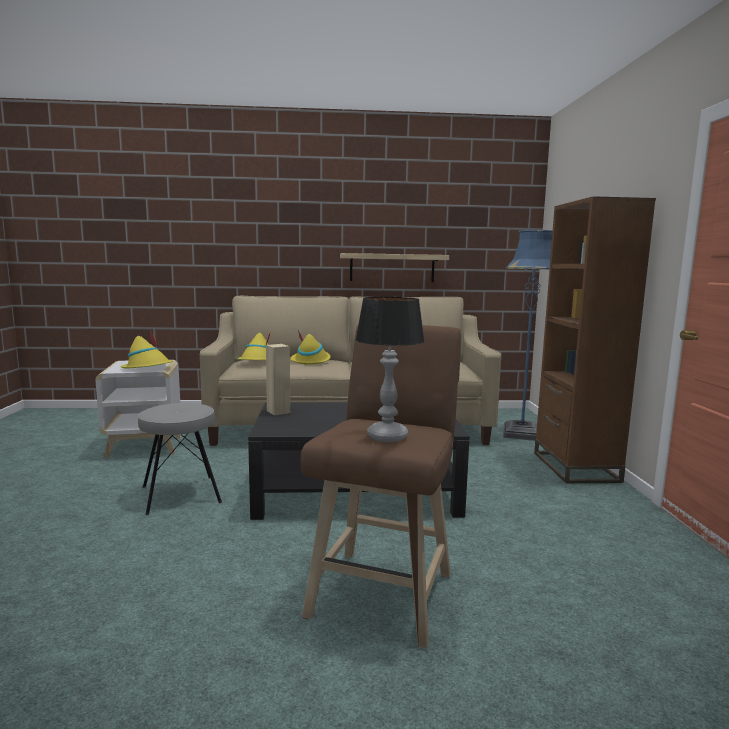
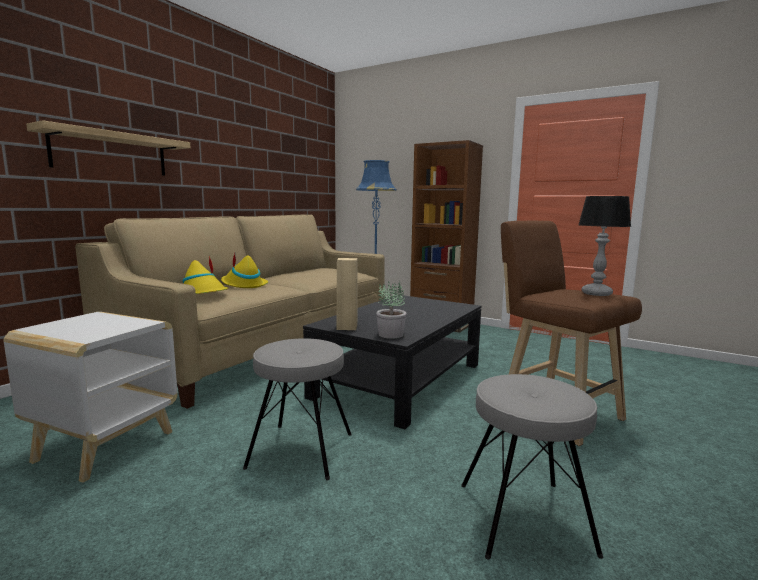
camera: 55 degrees left, 0 degrees up
(136, 604) = (523, 516): none -> grey stool
(148, 368) = (122, 324): yellow hat -> none
(276, 426) = (390, 334): none -> potted plant
(392, 268) = (246, 188): shelf -> shelf (111, 153)

